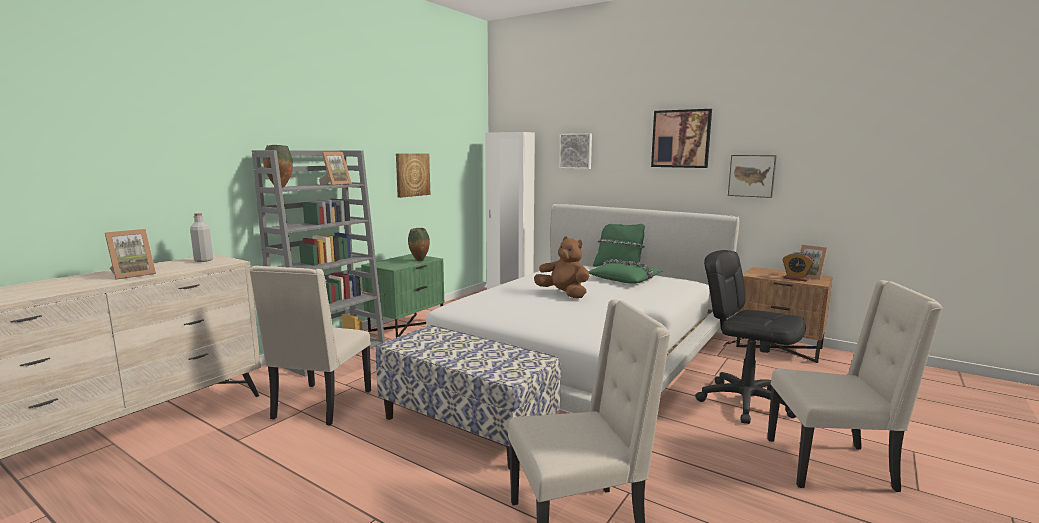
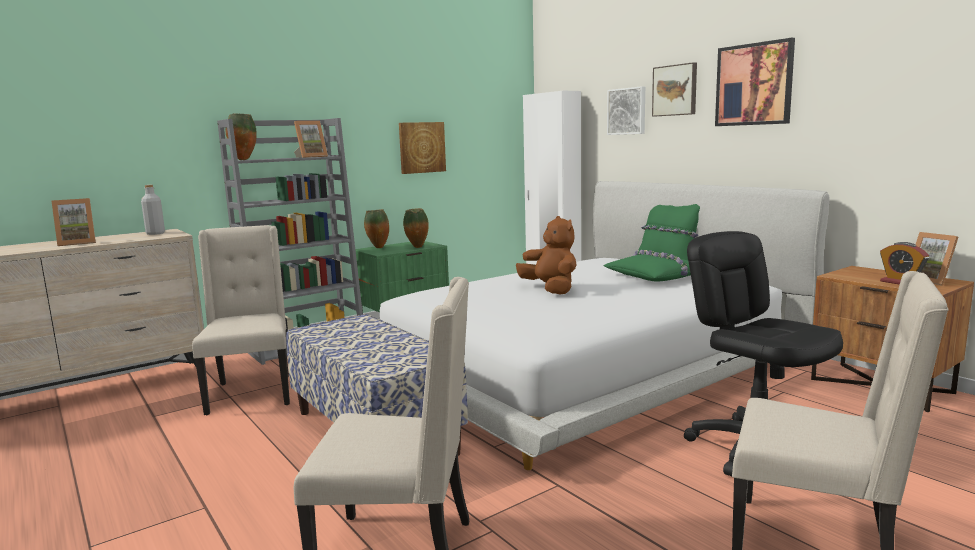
camera: 20 degrees right, 0 degrees up
(320, 405) = (251, 393): beige chair -> beige chair turned 135 degrees clockwise
(383, 262) = (378, 248): none -> vase
(752, 175) = (851, 131): picture -> picture (675, 90)

